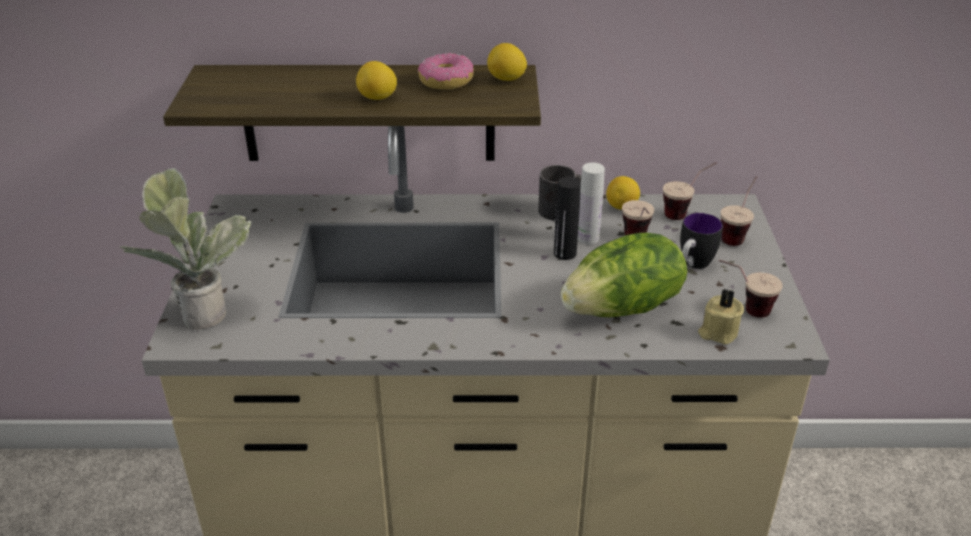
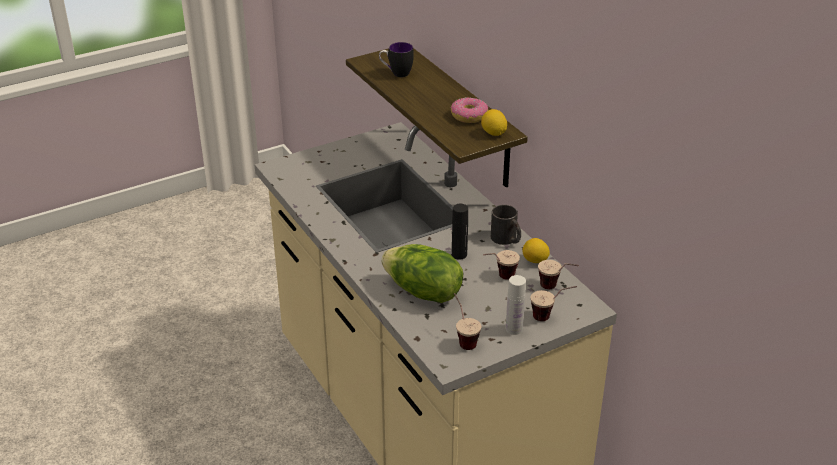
camera: 60 degrees right, 0 degrees up
(200, 308) = (302, 162): potted plant -> none
(378, 98) = (425, 104): lemon -> none
(588, 238) = (484, 258): white bottle -> white bottle (514, 329)
(693, 265) = (494, 307): mug -> mug (396, 73)
(717, 332) = (430, 333): beige candle -> none

